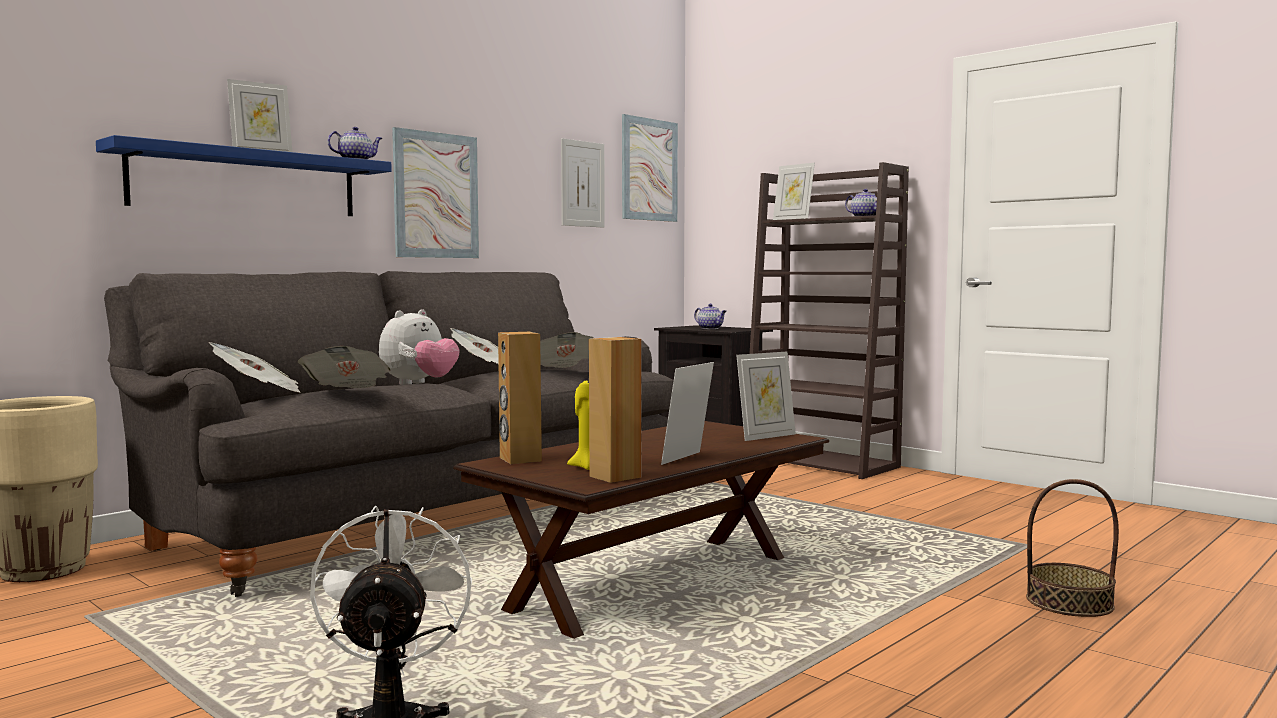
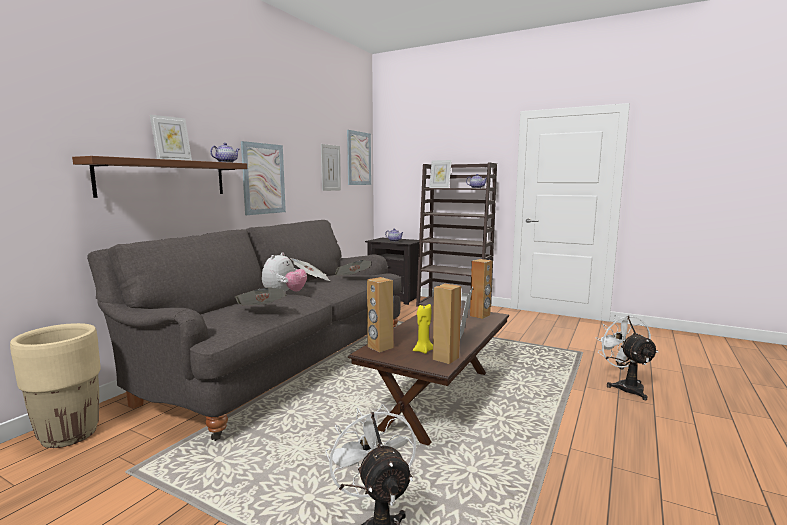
camera: 15 degrees left, 5 degrees up
(247, 182) = (164, 178): blue shelf -> brown shelf
(259, 392) = (204, 313): newspaper -> none
(766, 436) = (480, 315): picture frame -> brown speaker
(1069, 602) = (625, 386): basket -> white fan

